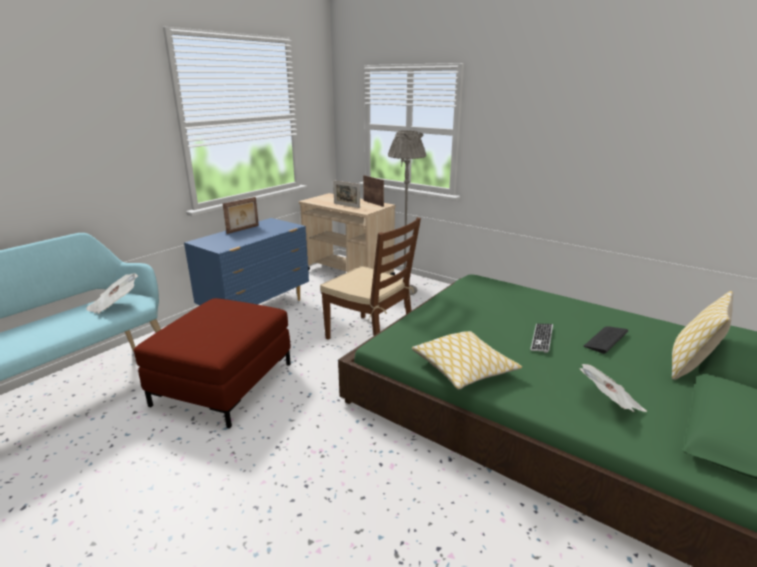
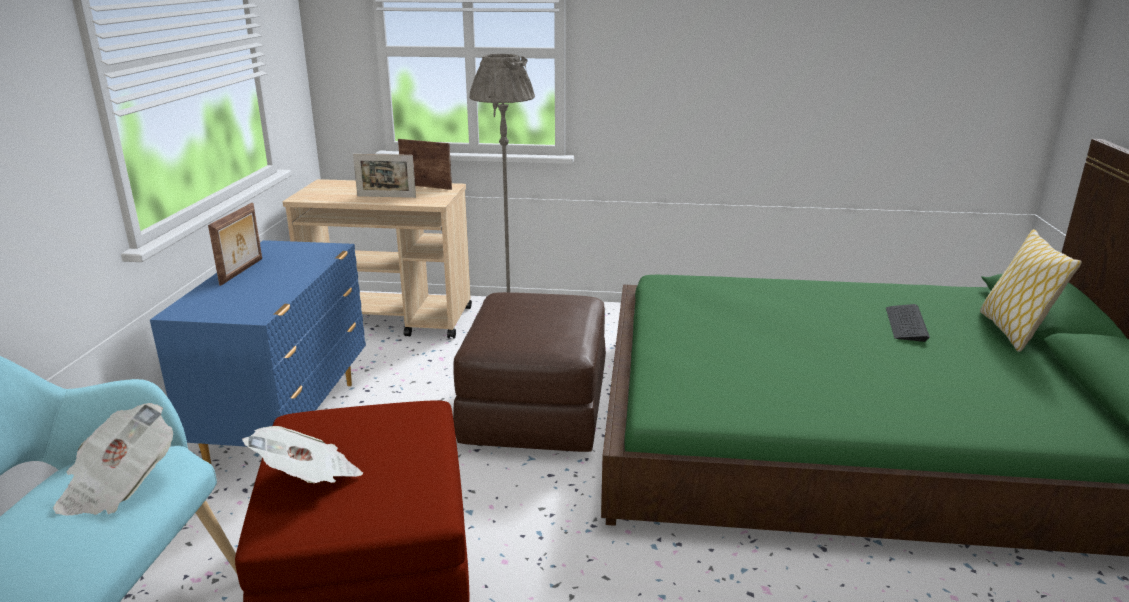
camera: 30 degrees left, 0 degrees up
(371, 336) = (536, 411): brown chair -> brown ottoman
(464, 368) = (808, 409): pillow -> none
(541, 338) = (842, 341): keyboard -> none
(609, 403) = (998, 399): newspaper -> newspaper (309, 478)

